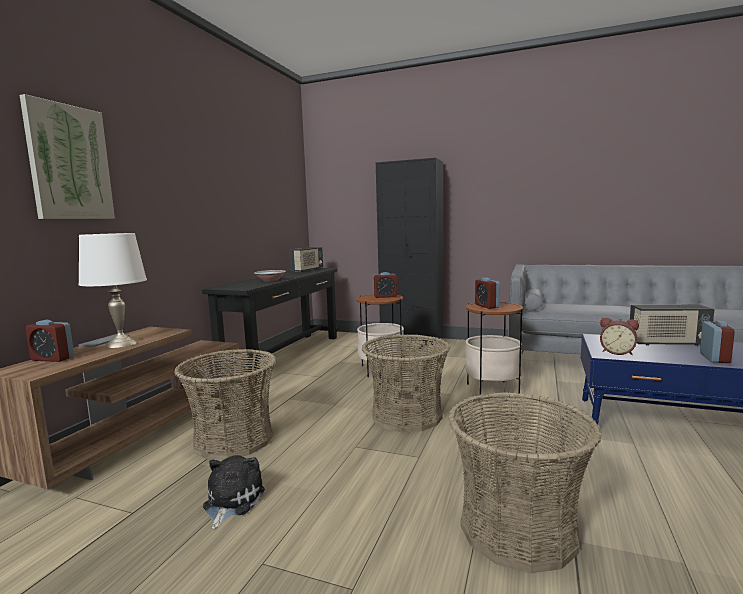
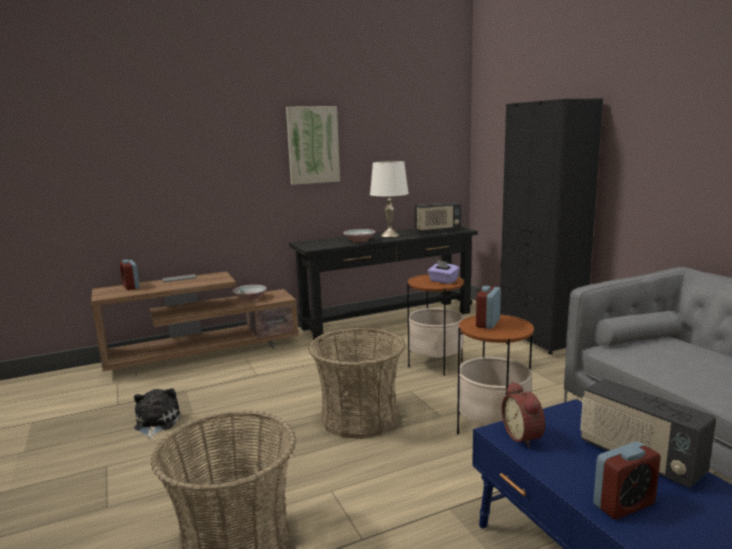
camera: 45 degrees right, 5 degrees up
(69, 163) = (161, 142): picture -> picture (313, 145)
(122, 344) = (178, 284): white table lamp -> white table lamp (390, 235)
(186, 352) = (250, 298): none -> bowl
(231, 502) = (156, 423): plush toy -> plush toy turned 60 degrees counterclockwise
(233, 439) = (227, 381): basket -> none
(385, 296) = (443, 281): alarm clock -> purple tissue box

